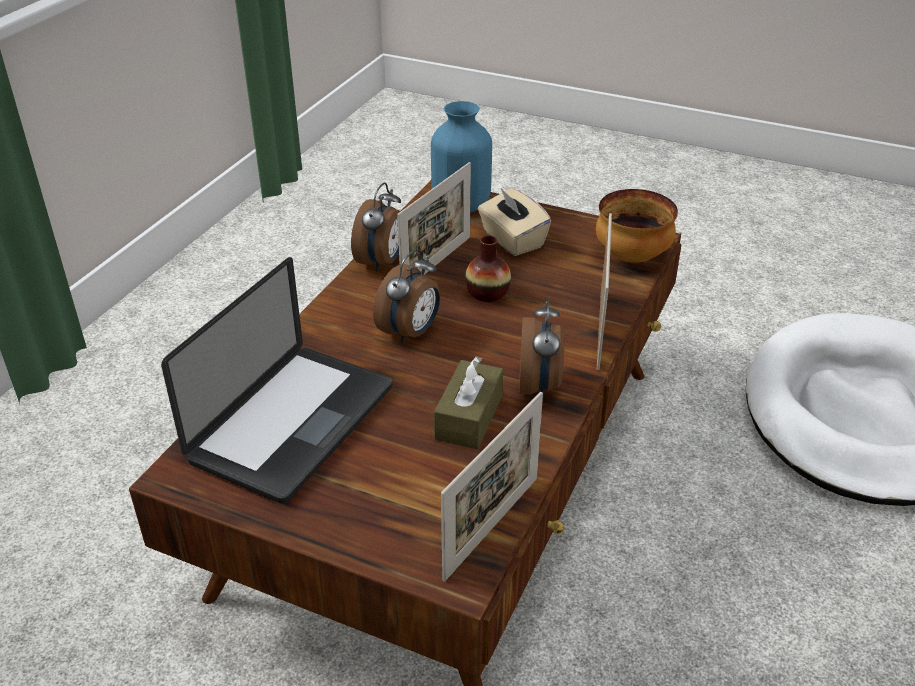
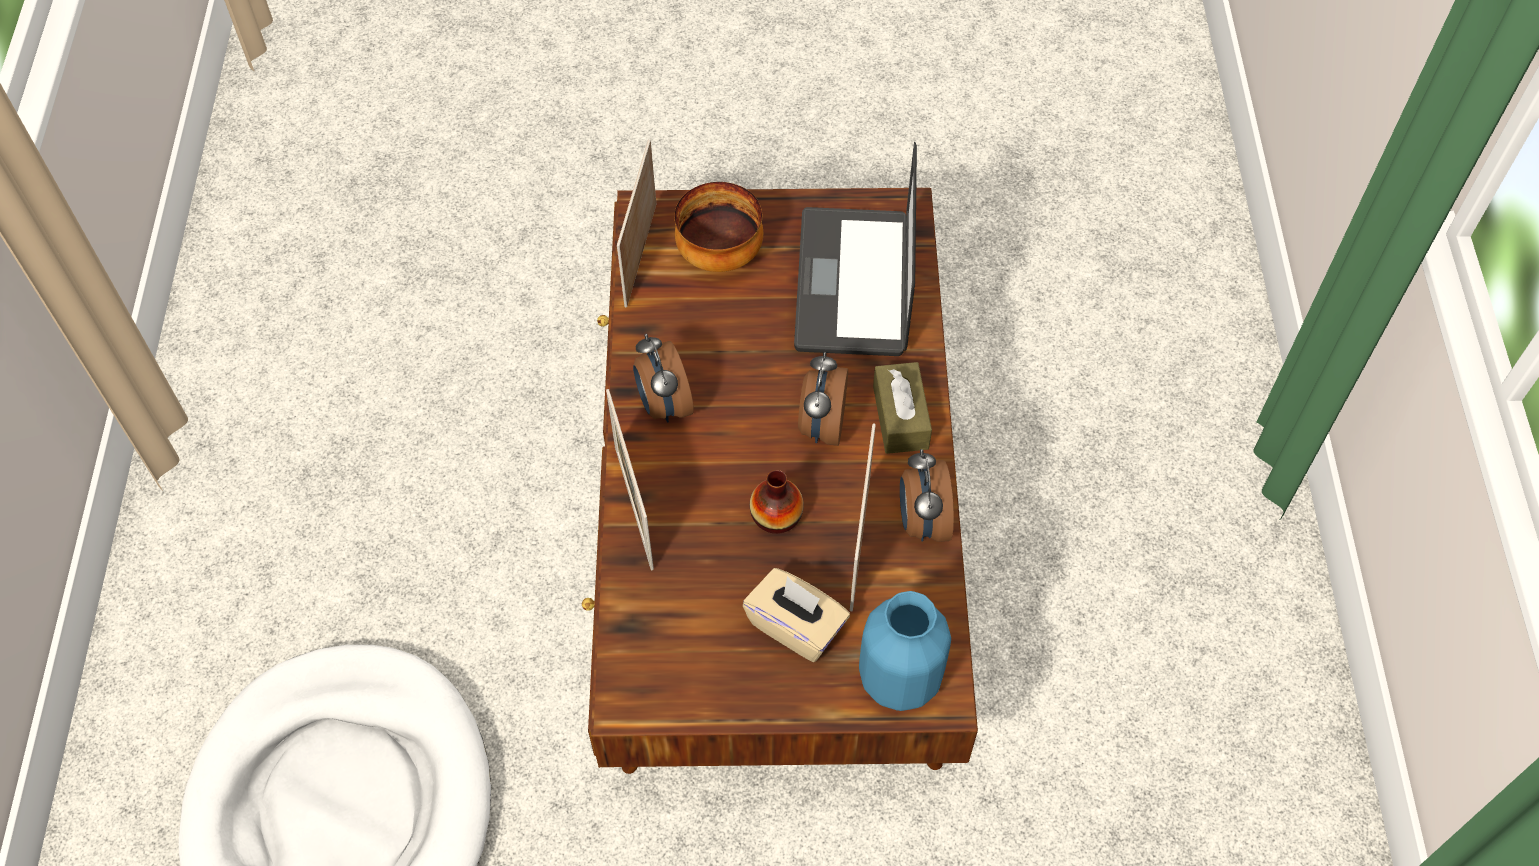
camera: 155 degrees right, 20 degrees up
(469, 417) = (709, 346): brown tissue box -> brown tissue box (900, 417)
(630, 257) = (640, 652): bowl -> bowl (721, 255)

